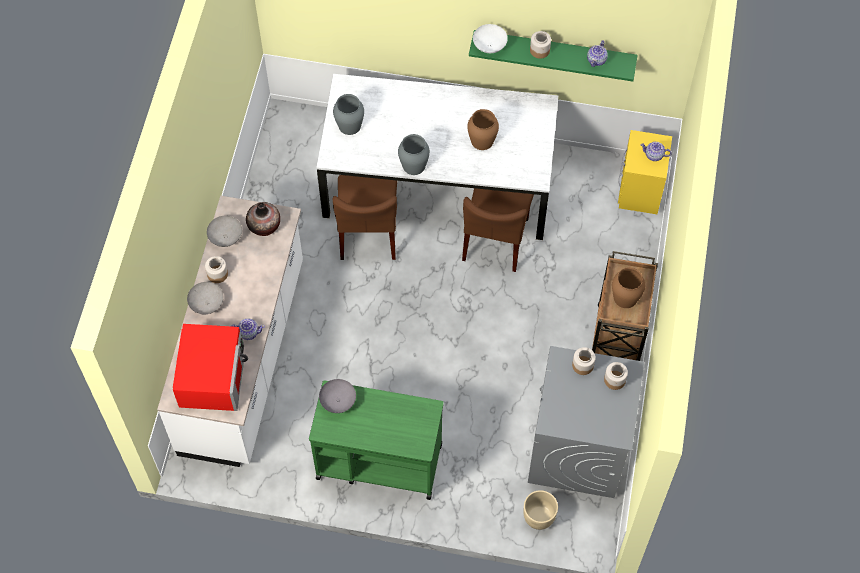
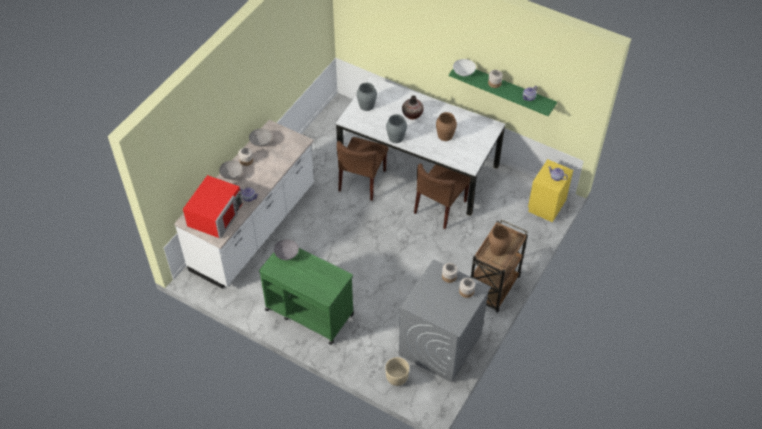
camera: 20 degrees right, 10 degrees down
(264, 226) = (287, 143): vase -> vase (412, 114)

